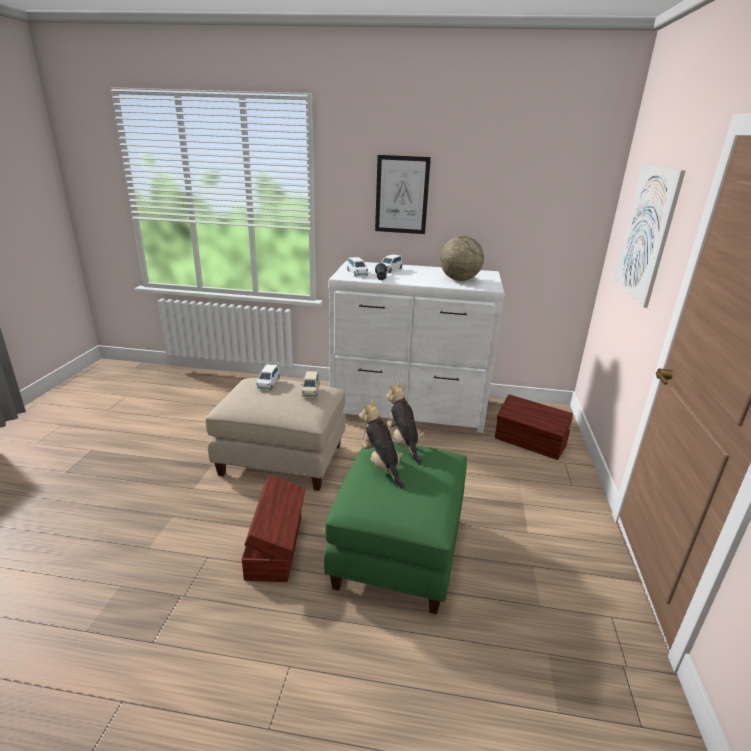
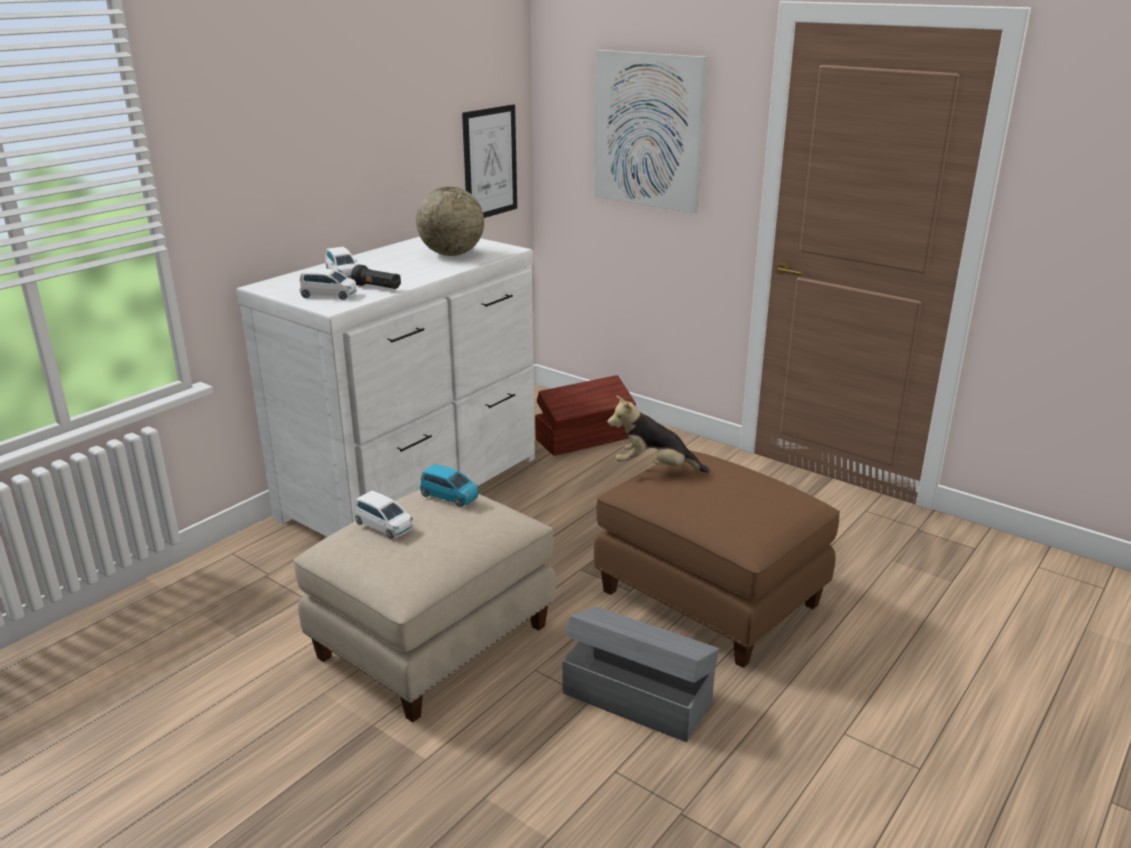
camera: 60 degrees left, 0 degrees up
(276, 546) = (636, 696): brown storage box -> grey storage box
(310, 391) = (449, 496): beige toy car -> blue toy car
(381, 465) = (692, 495): plush toy -> none
(399, 552) = (711, 598): green ottoman -> brown ottoman
(402, 195) = (300, 145): picture -> picture (490, 162)

